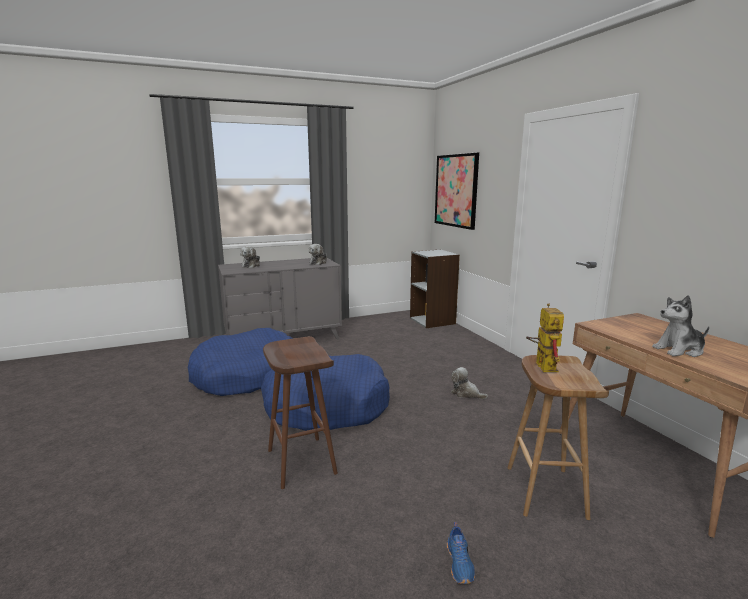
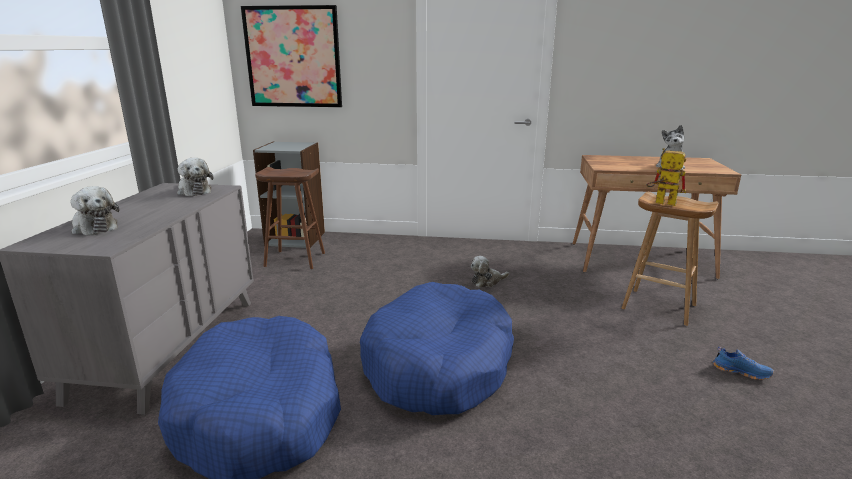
camera: 60 degrees left, 5 degrees up
(300, 461) = (556, 417): brown stool -> brown stool (294, 260)

